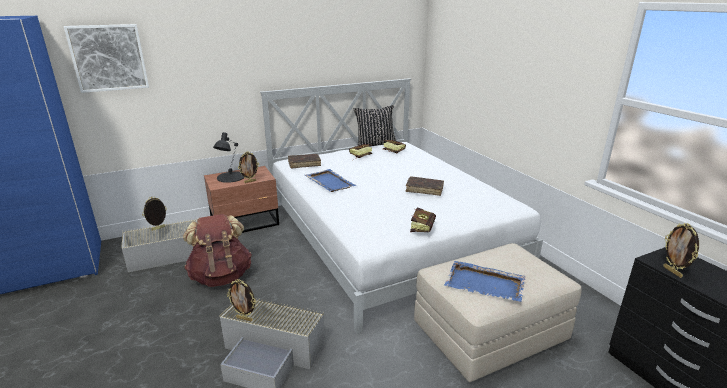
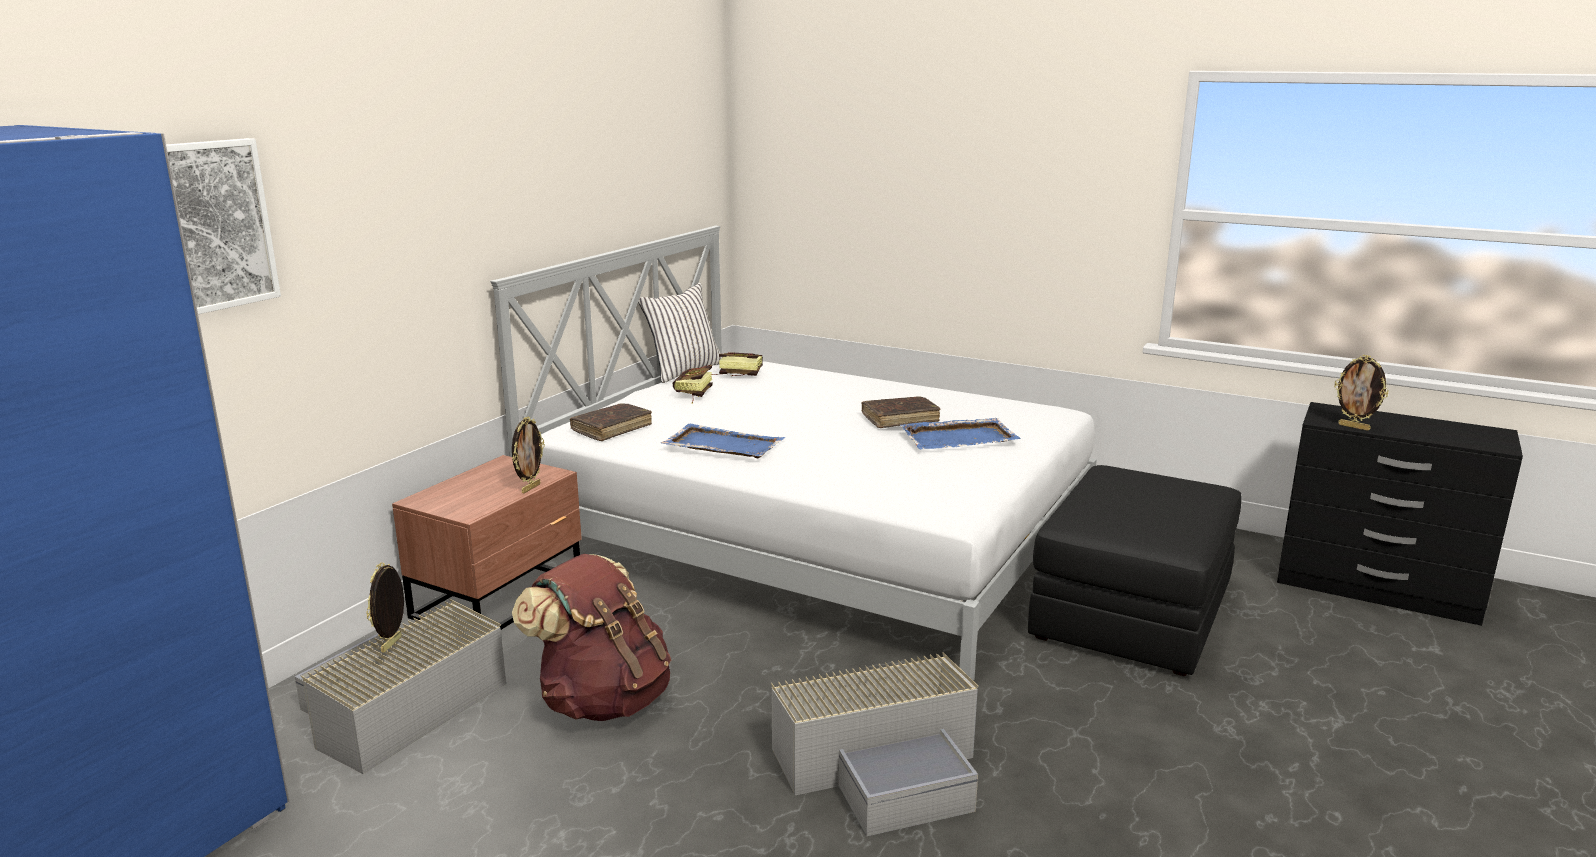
camera: 35 degrees left, 5 degrees down
(230, 177) = (468, 491): black table lamp -> none
(244, 318) = (847, 705): picture frame -> none
(375, 145) = (683, 371): black pillow -> white pillow
(423, 228) = (990, 469): book -> none
(485, 284) = (1150, 519): blue tray -> blue tray (960, 438)
(489, 332) = (1131, 611): beige ottoman -> black ottoman

